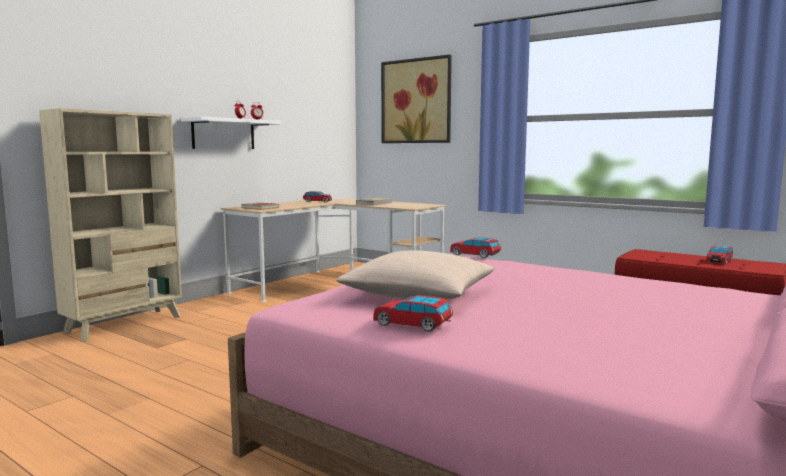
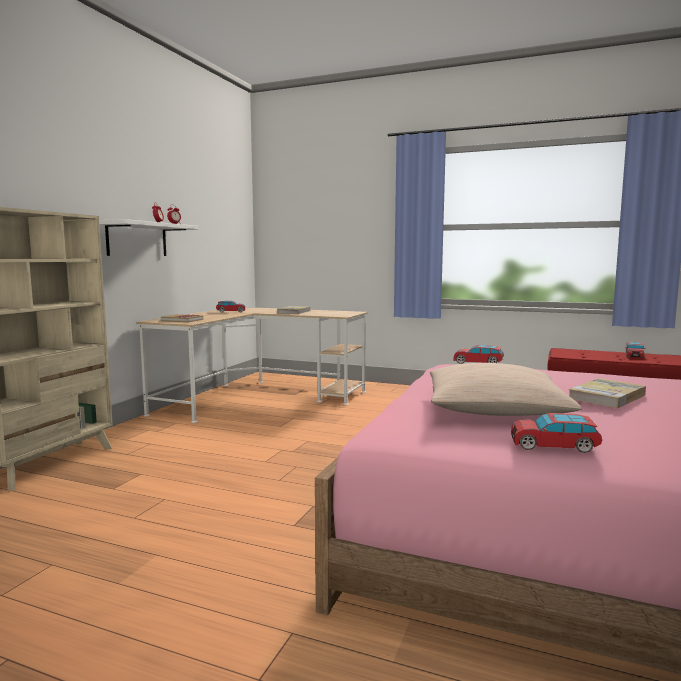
camera: 15 degrees left, 0 degrees up
(416, 101) = (322, 208): picture -> none
(547, 291) = (607, 397): none -> book

